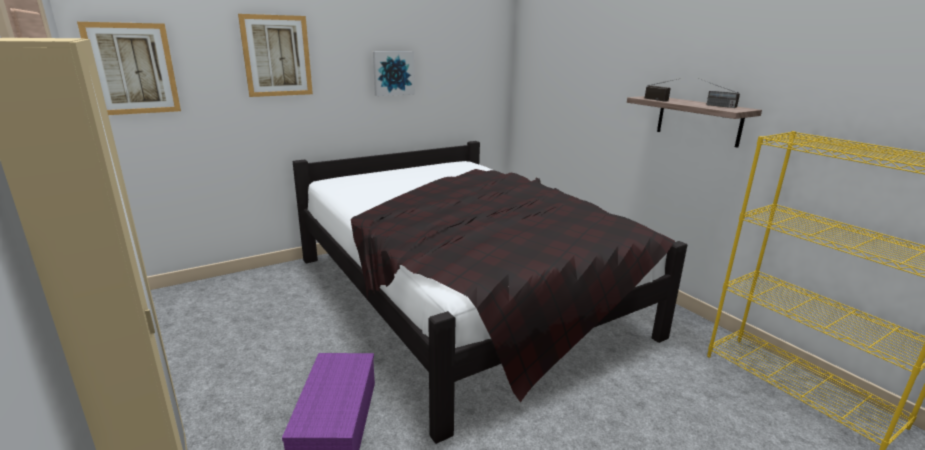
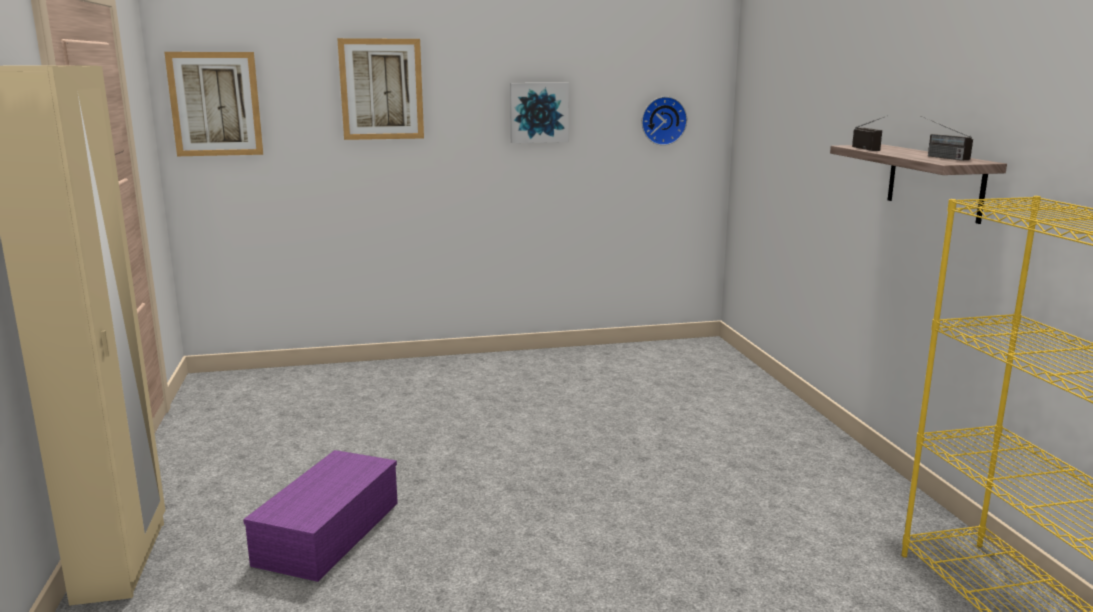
camera: 20 degrees right, 5 degrees down
(464, 295) = (581, 426): black bed -> none
(472, 78) = (663, 120): none -> wall clock

